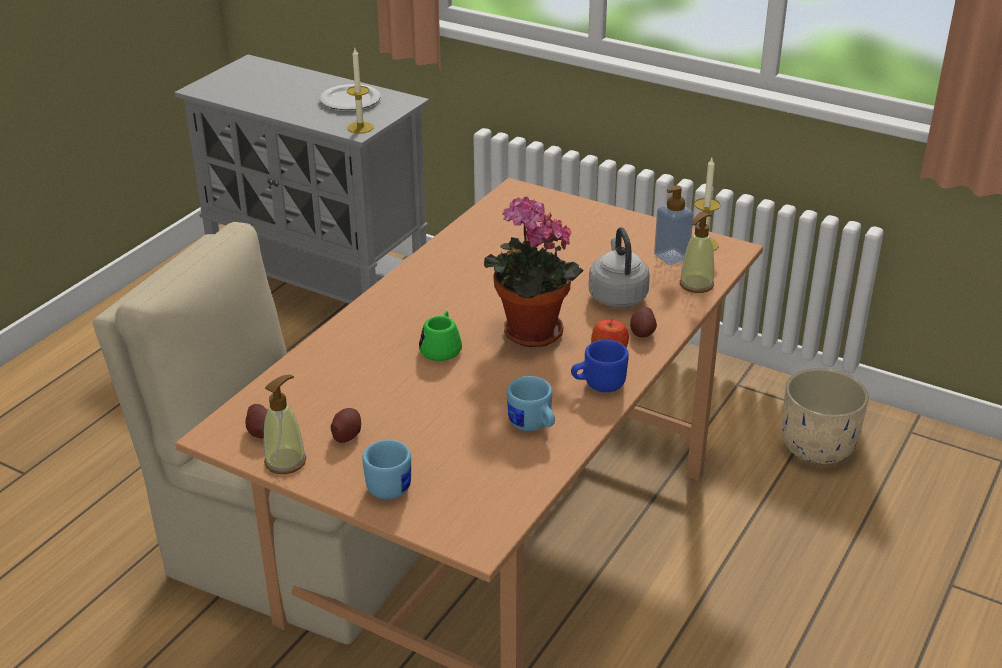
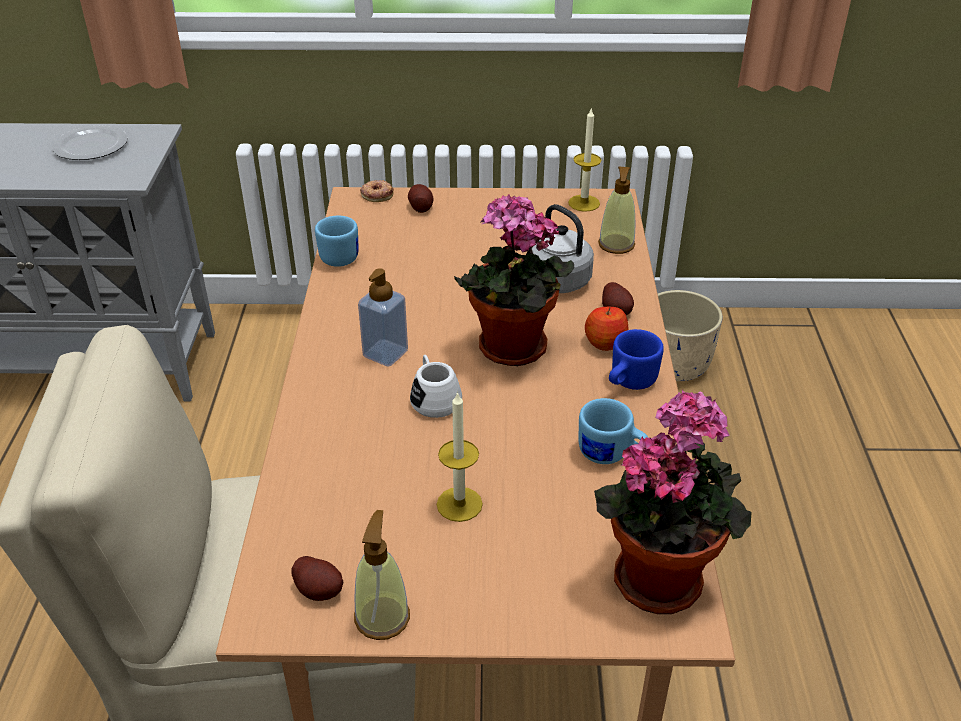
camera: 30 degrees left, 5 degrees up
(346, 434) = (423, 549): potato -> potato (420, 207)
(360, 127) = (130, 173): candle -> candle (459, 504)
(391, 483) = (529, 590): blue mug -> blue mug (338, 255)
(442, 347) = (434, 398): green mug -> white mug
(490, 508) = (660, 574): none -> potted plant
(537, 192) = (377, 194): none -> donut
(671, 257) = (567, 223): soap dispenser -> soap dispenser (385, 353)

